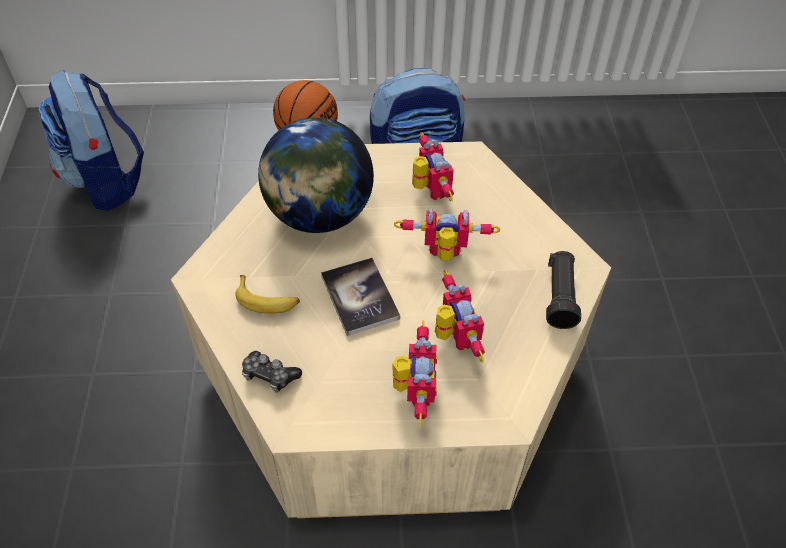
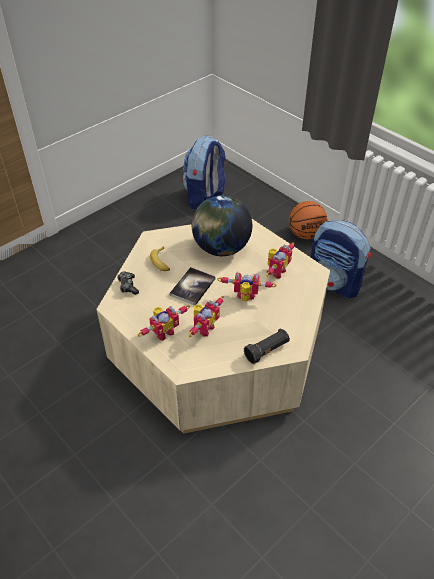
camera: 50 degrees right, 5 degrees down
(444, 255) = (245, 298): toy robot -> toy robot turned 45 degrees counterclockwise

